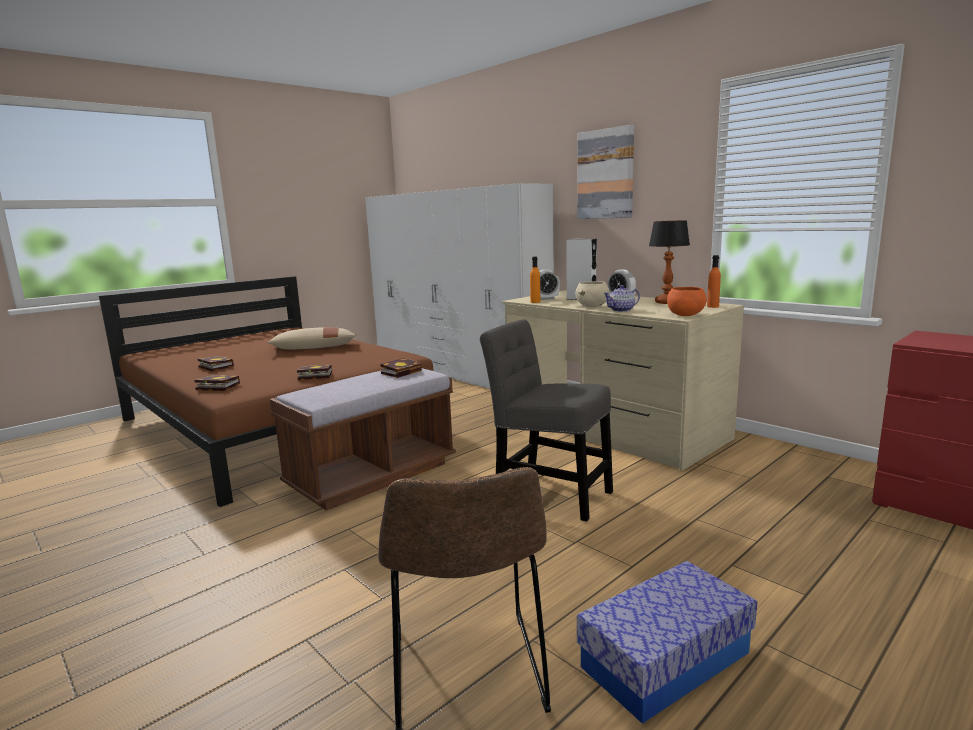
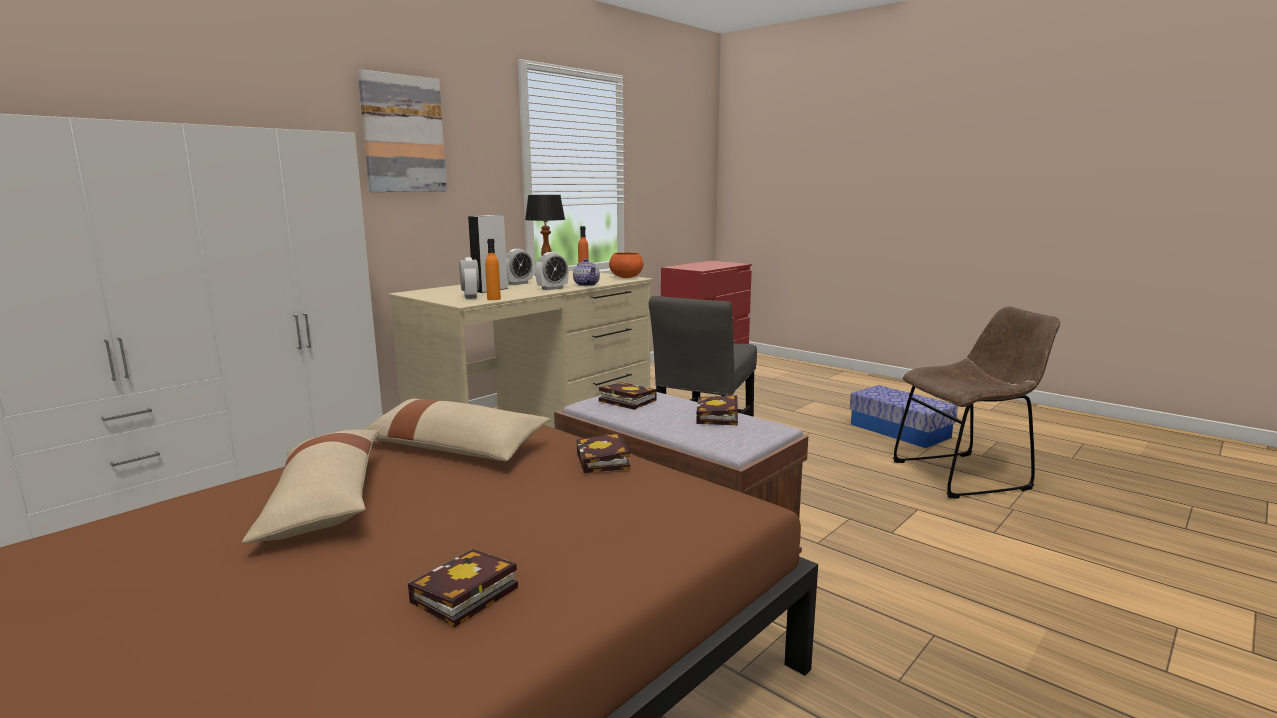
camera: 95 degrees left, 0 degrees up
(216, 387) = (676, 535): book -> book (718, 417)
(361, 356) = (455, 447): none -> beige pillow
(592, 306) = (552, 288): beige bowl -> alarm clock

